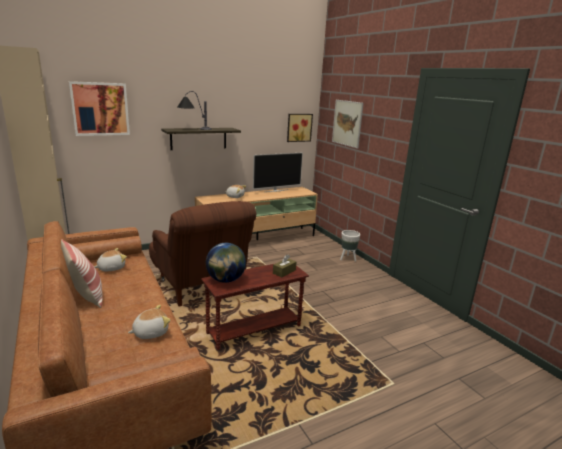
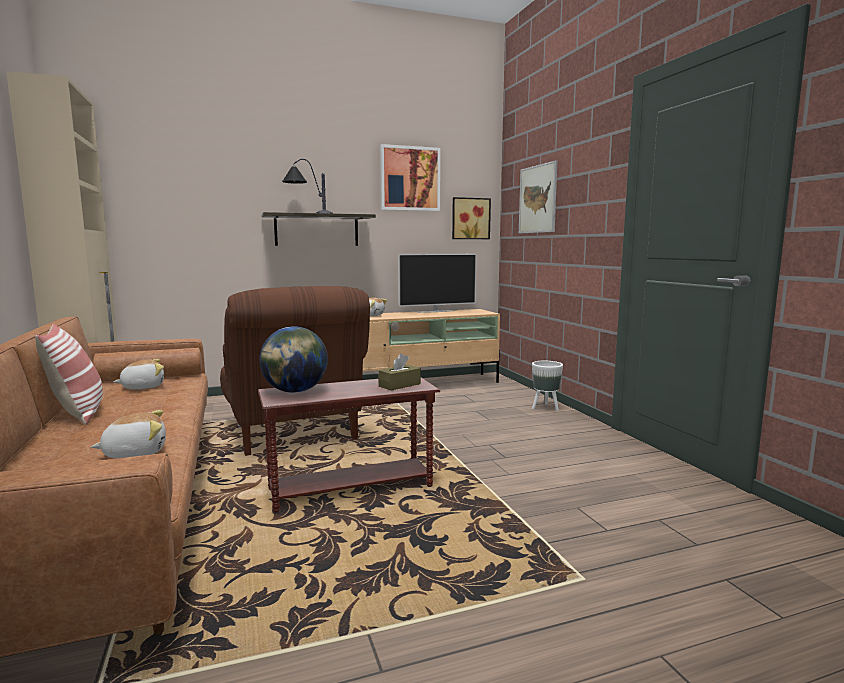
camera: 10 degrees right, 10 degrees down
(100, 109) = (175, 184): picture -> picture (410, 178)

